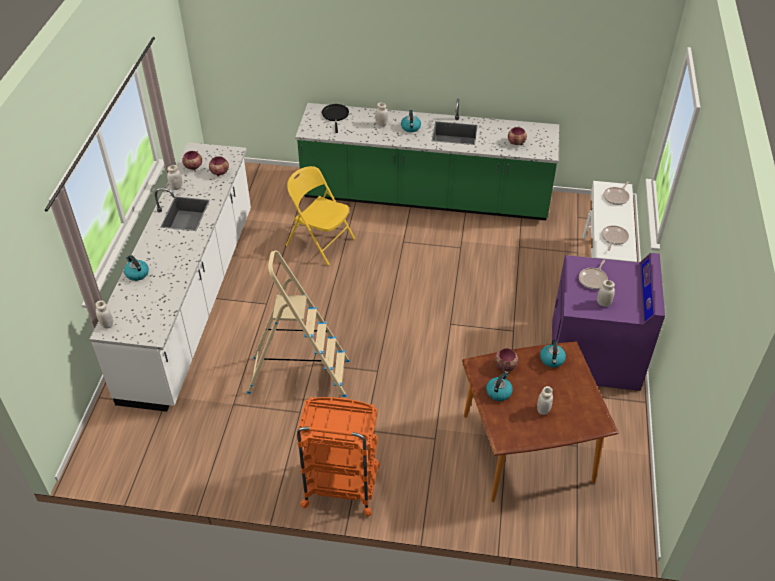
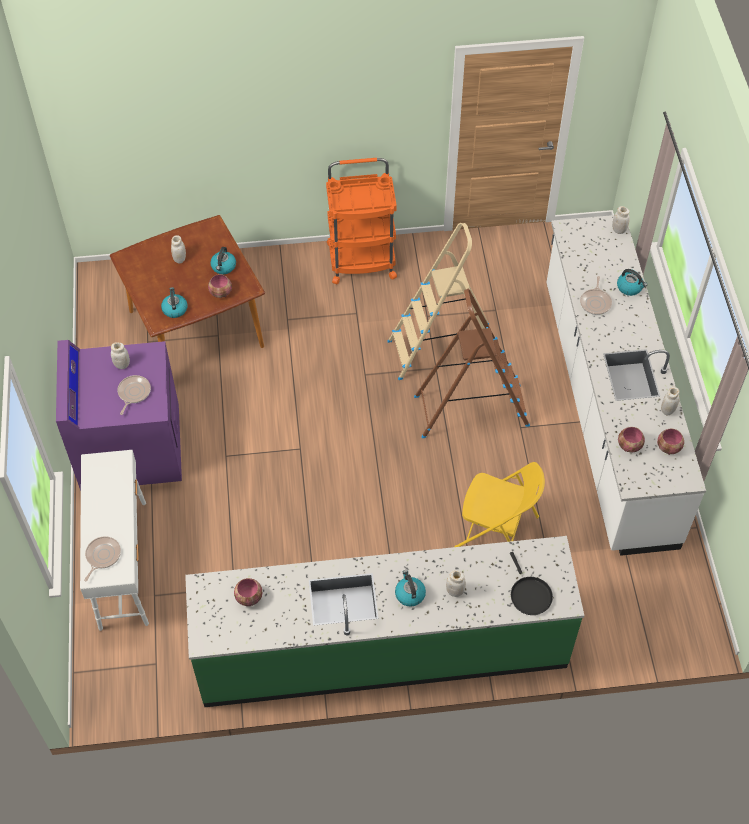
camera: 165 degrees right, 10 degrees up
(298, 323) = (472, 410): none -> brown step ladder
(613, 238) = (108, 483): frying pan -> frying pan (595, 302)

